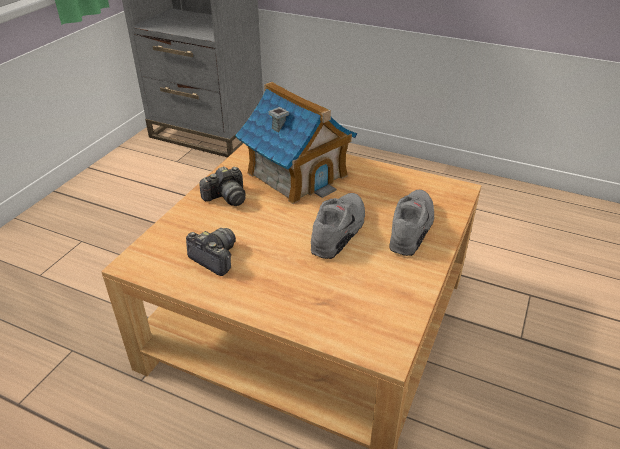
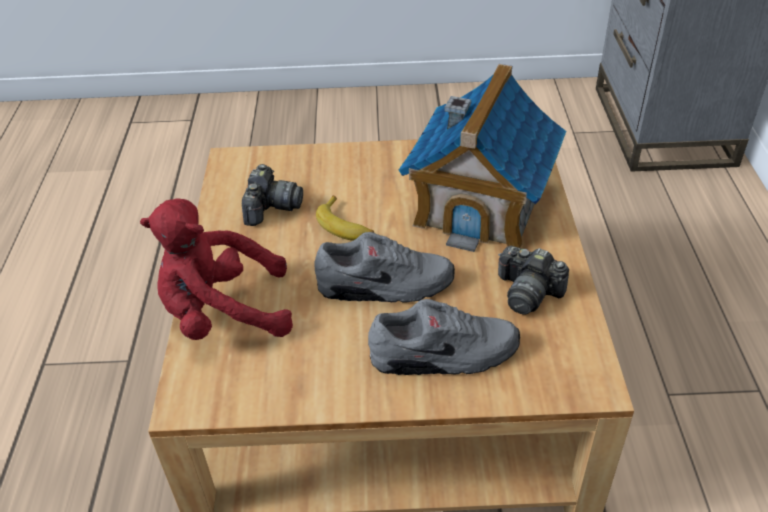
camera: 65 degrees right, 5 degrees up
(226, 197) = (384, 170): camera -> camera (528, 292)
(268, 230) = (346, 226): none -> banana
(311, 312) = (223, 314): none -> red plush toy

